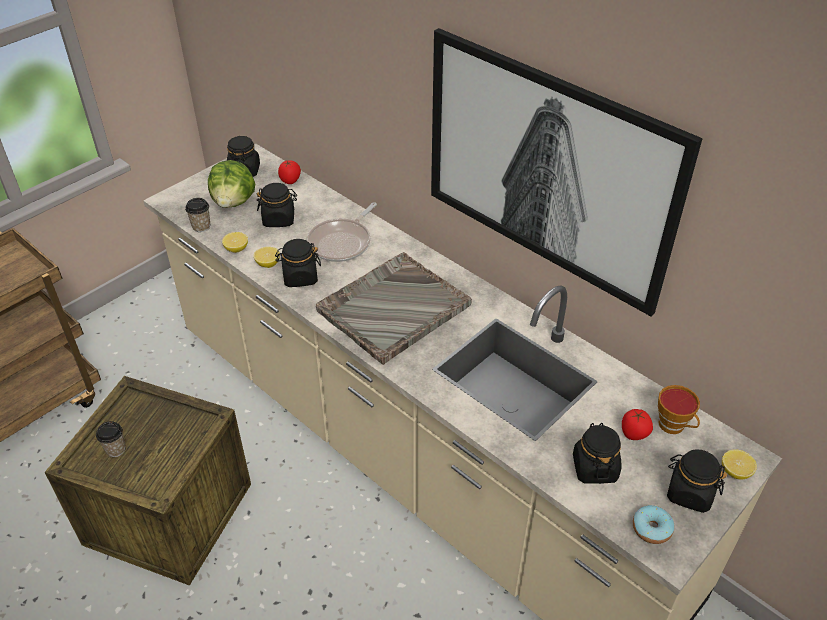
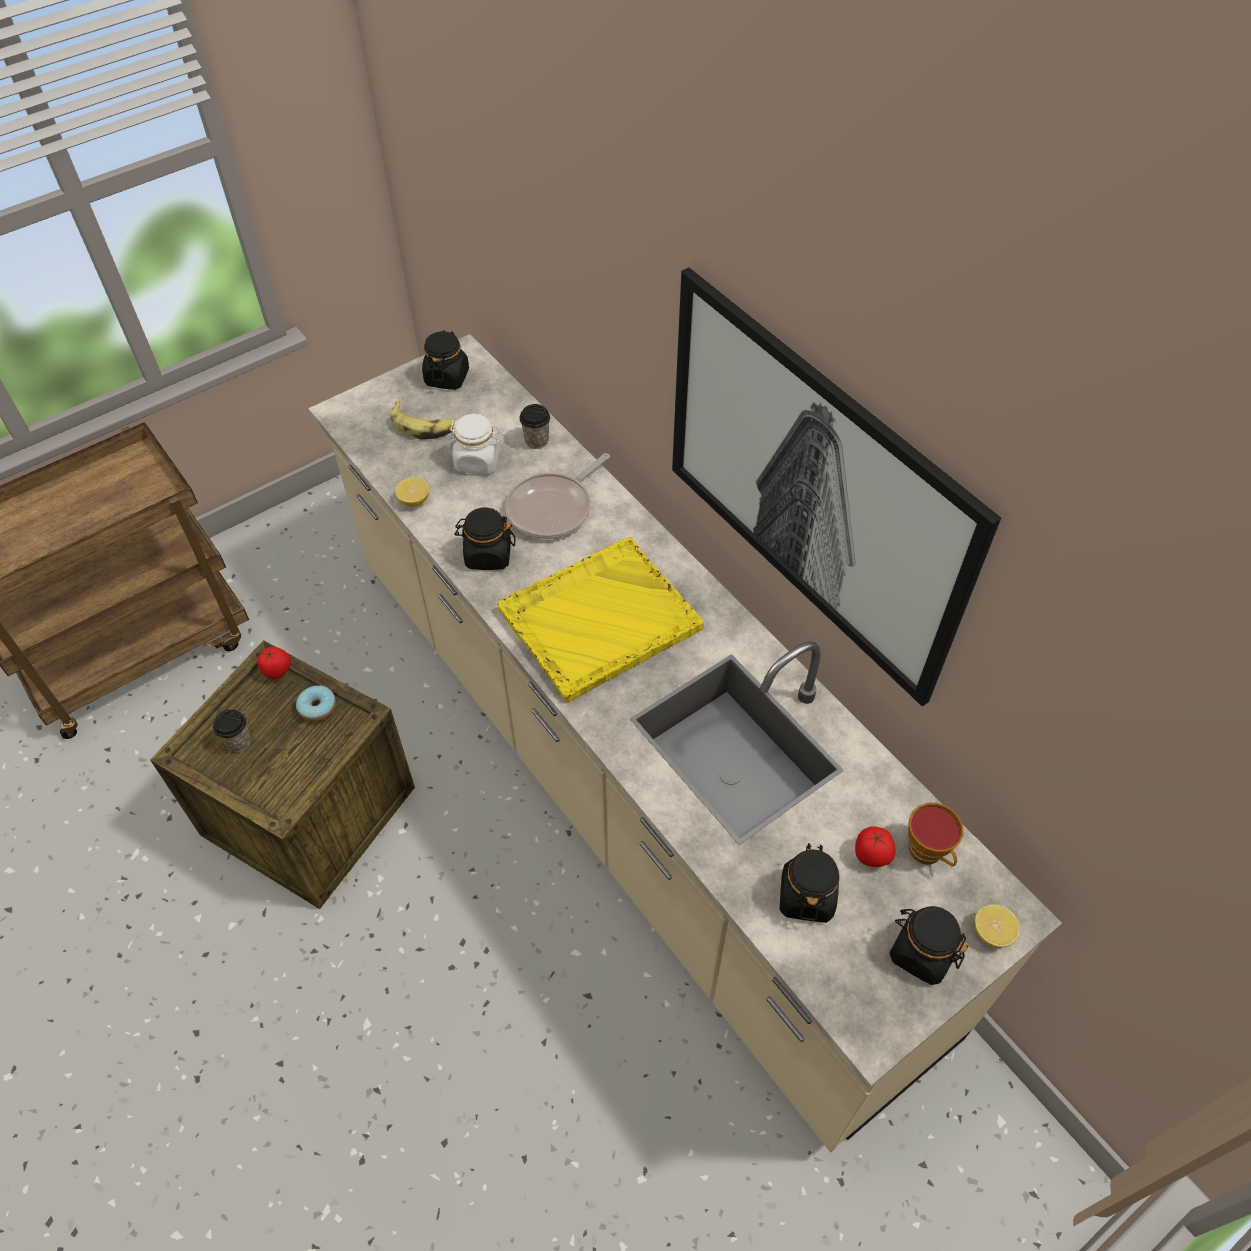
camera: 10 degrees right, 10 degrees up
(201, 227) = (375, 459): cup -> cup (536, 441)
(234, 202) = (424, 426): lettuce -> banana
(268, 264) = (450, 529): lemon -> none
(279, 219) = (478, 460): black jar -> white jar
(290, 181) = (504, 401): tomato -> tomato (278, 671)
(392, 308) = (598, 620): grey tray -> yellow tray
(651, 529) = (857, 995): donut -> donut (317, 707)

